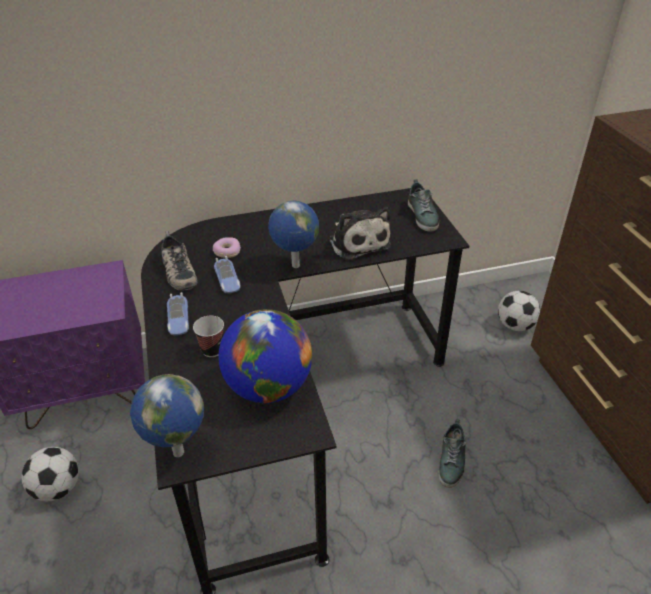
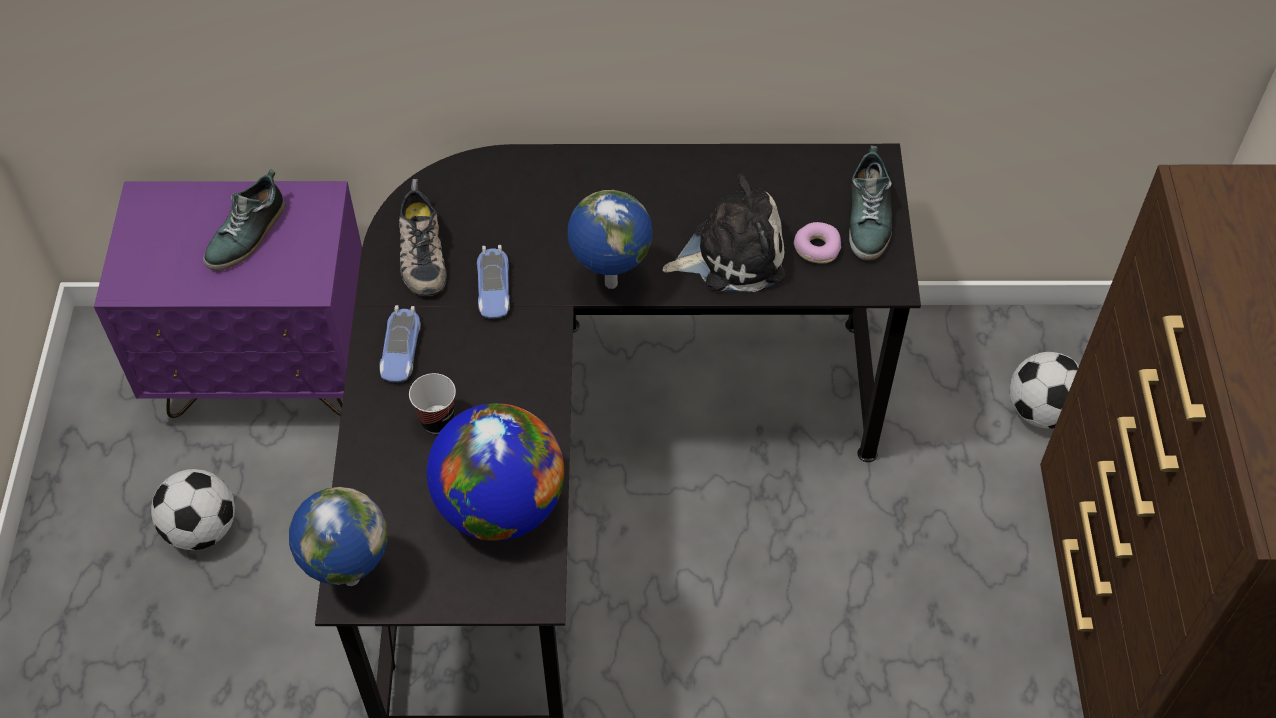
camera: 15 degrees right, 15 degrees up
(227, 251) = (508, 227): donut -> donut (816, 248)
(358, 242) = (732, 254): plush toy -> plush toy turned 90 degrees counterclockwise
(452, 461) = (815, 638): shoe -> shoe (247, 235)

